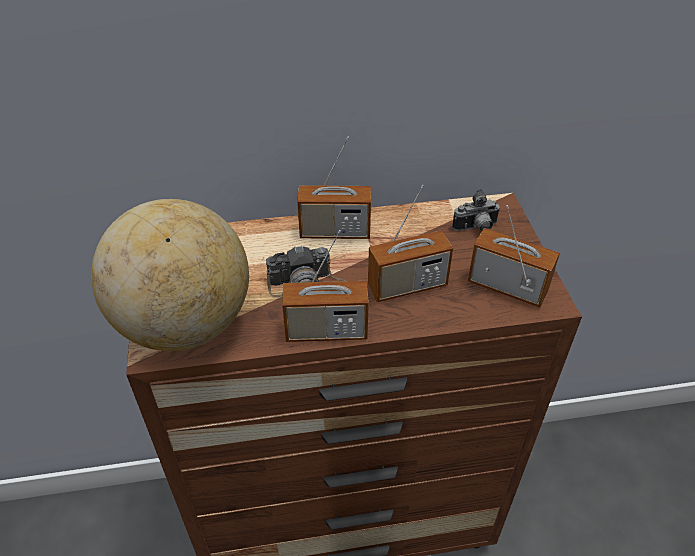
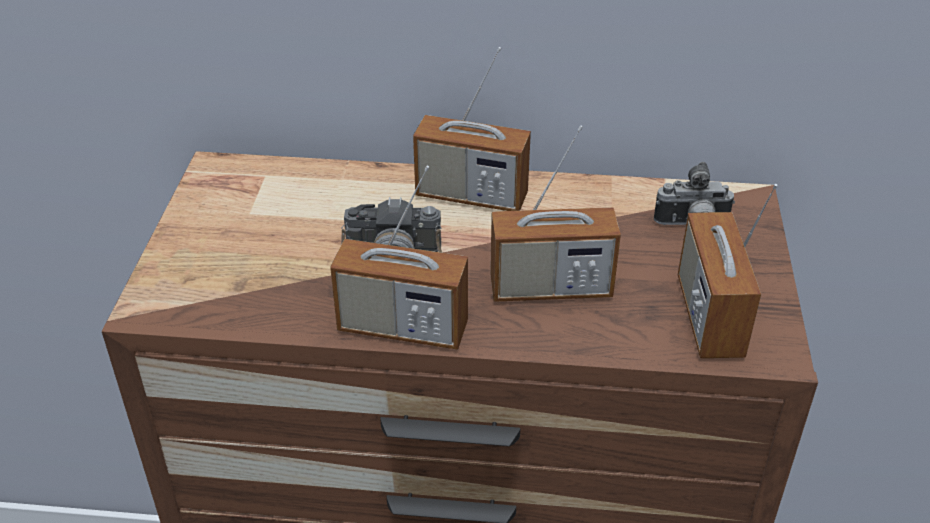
camera: 15 degrees right, 5 degrees down
(186, 324) = (208, 281): globe -> none
(507, 287) = (709, 317): radio -> radio turned 135 degrees counterclockwise

